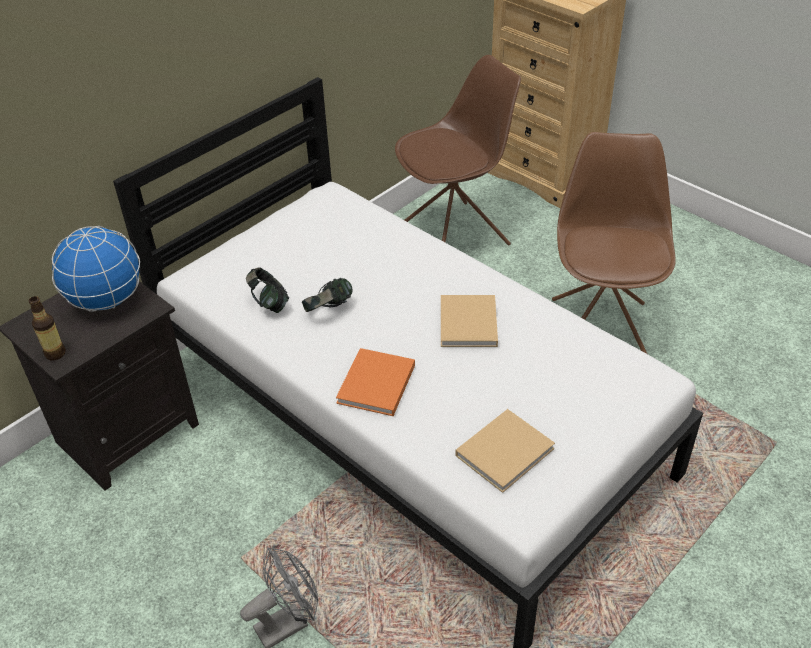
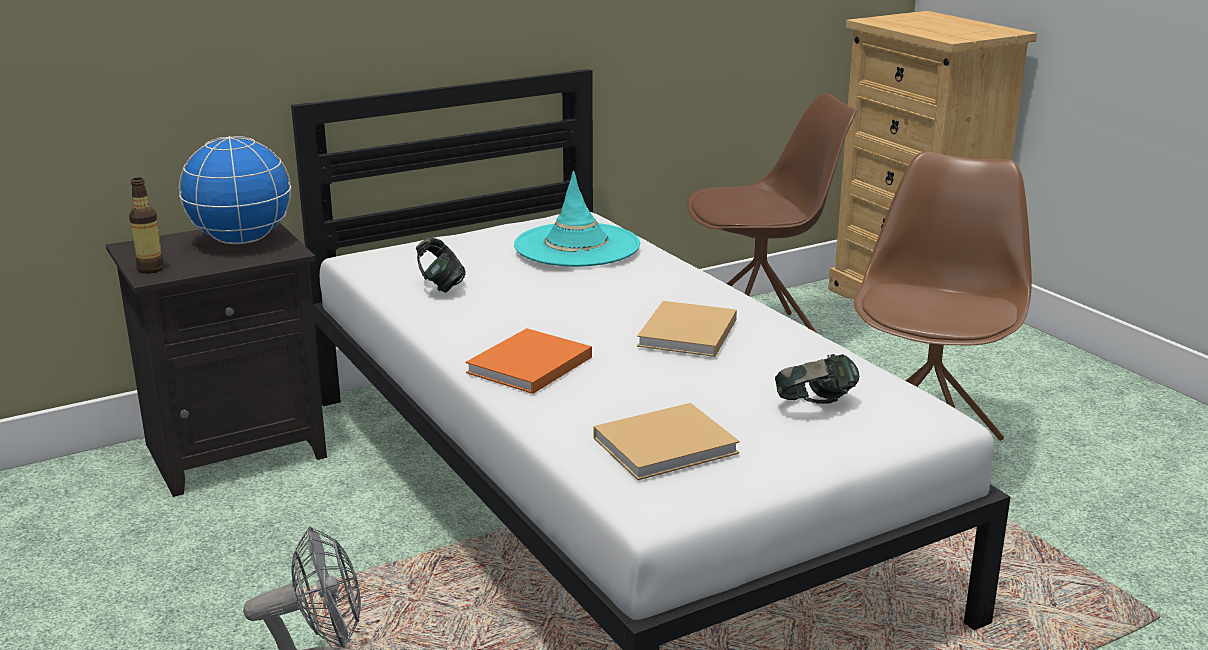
camera: 15 degrees right, 20 degrees down
(329, 310) = (512, 301): headphones -> headphones (815, 406)
(347, 234) = (577, 246): none -> turquoise hat

